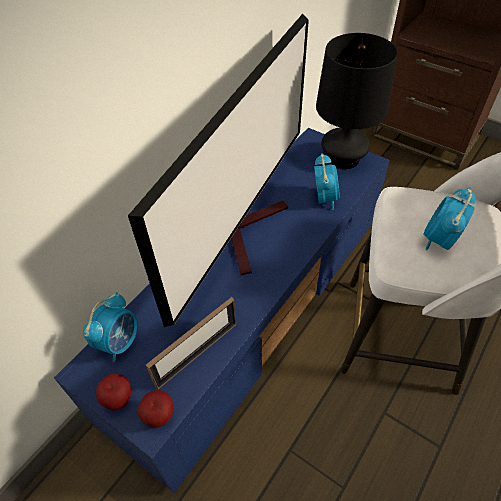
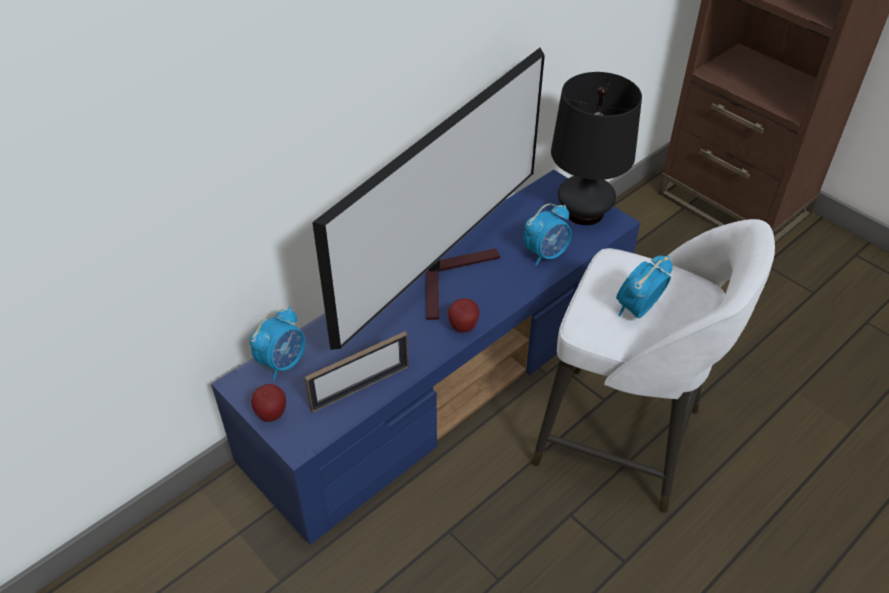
camera: 10 degrees right, 5 degrees down
(159, 416) = (309, 436): apple -> apple (463, 327)
(324, 198) = (546, 254): alarm clock -> alarm clock turned 45 degrees clockwise

